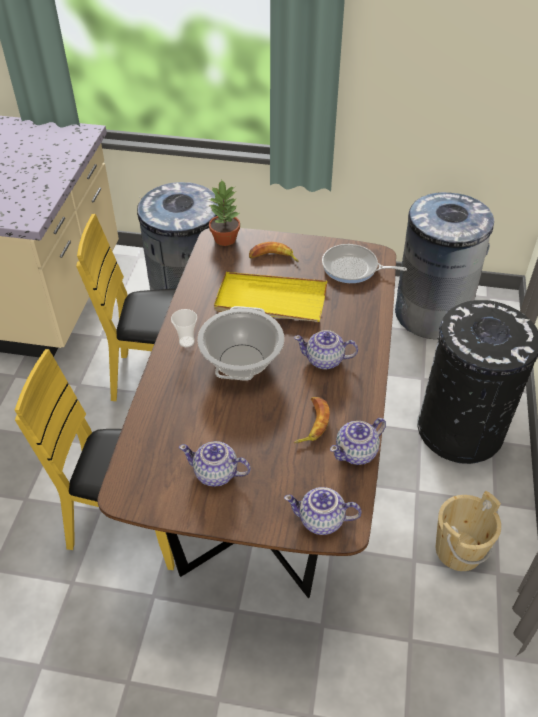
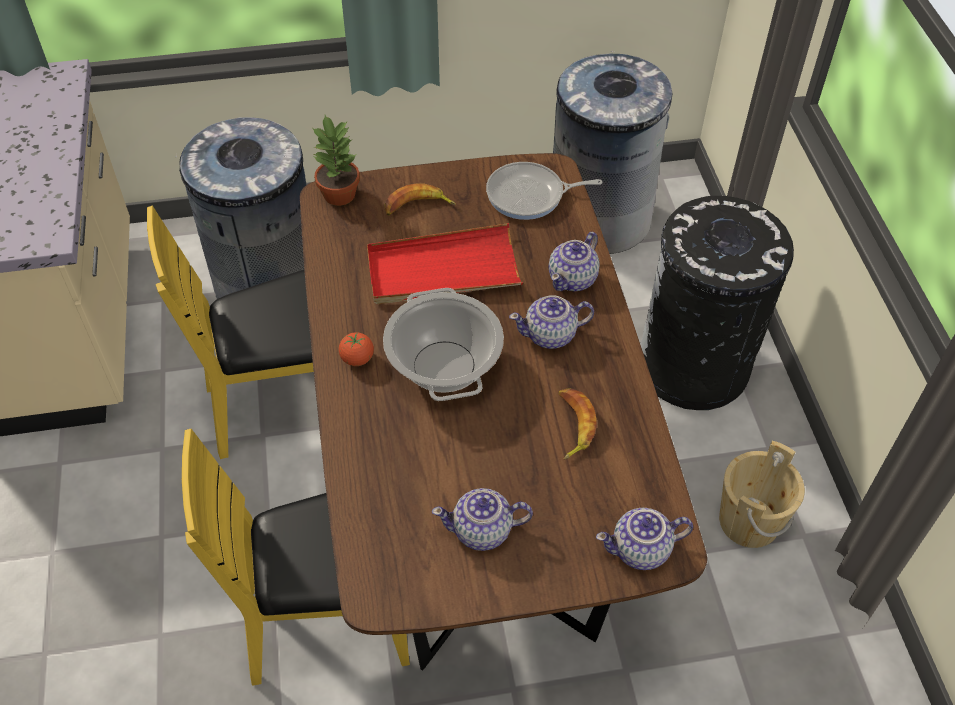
camera: 20 degrees left, 5 degrees up
(186, 341) = (357, 359): cup -> tomato
(270, 300) = (443, 270): yellow tray -> red tray
(357, 452) = (644, 448): teapot -> teapot (573, 279)

